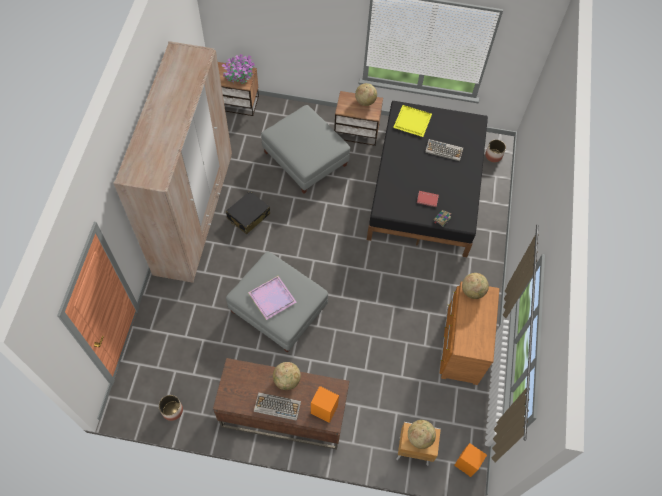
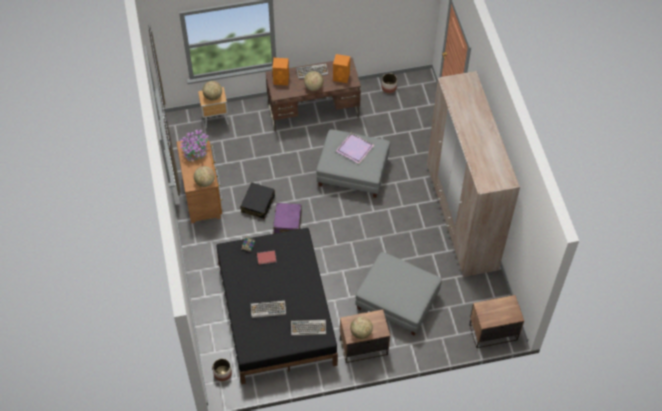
camera: 160 degrees right, 5 degrees down
(240, 76) = (491, 313): potted plant -> potted plant (195, 151)
(248, 216) = (416, 231): black suitcase -> black suitcase (258, 204)
(377, 276) = (287, 222): none -> purple suitcase
(411, 121) = (308, 327): yellow tray -> keyboard
(466, 463) = (177, 125): orange speaker -> orange speaker (341, 77)

